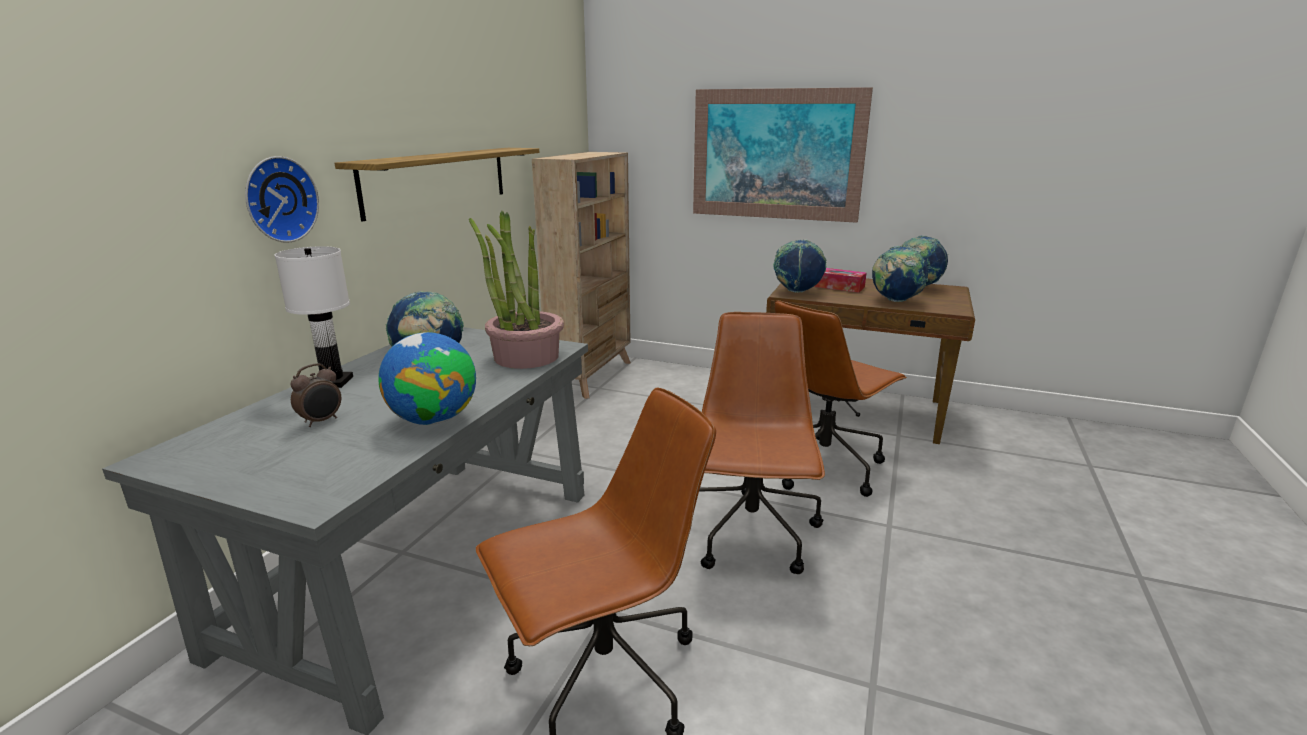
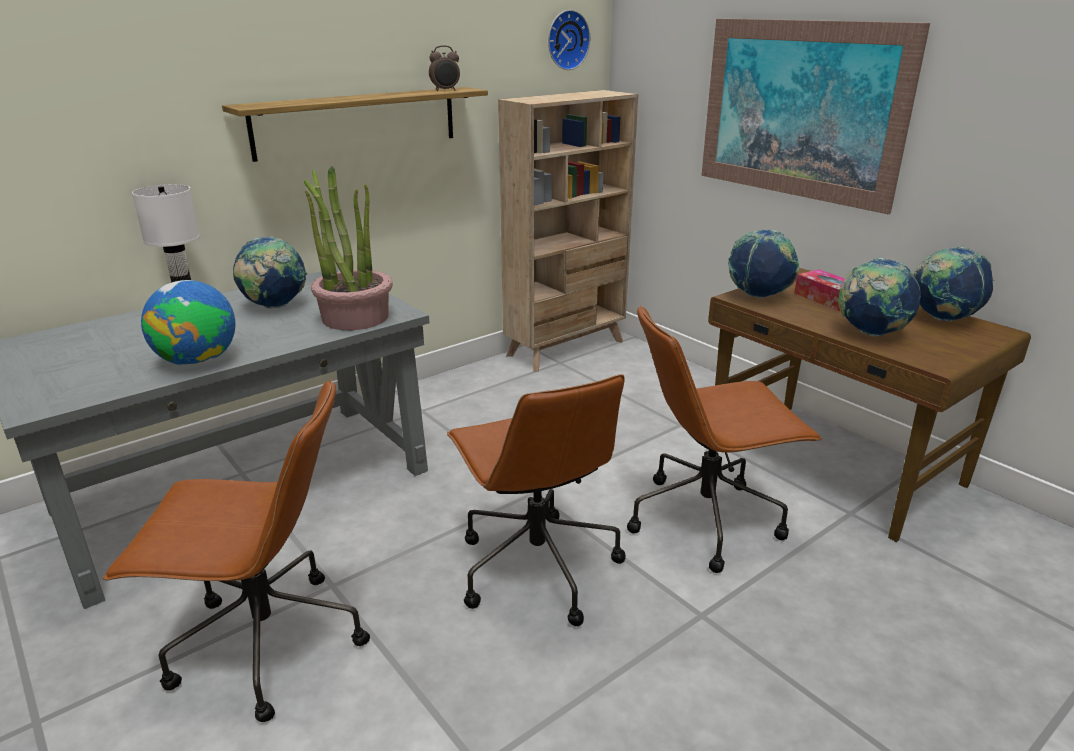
camera: 30 degrees right, 5 degrees up
(278, 199) = (156, 139): wall clock -> wall clock (566, 40)
(321, 421) = (131, 342): alarm clock -> alarm clock (445, 90)
(750, 535) = (536, 567): brown office chair -> brown office chair turned 120 degrees clockwise

